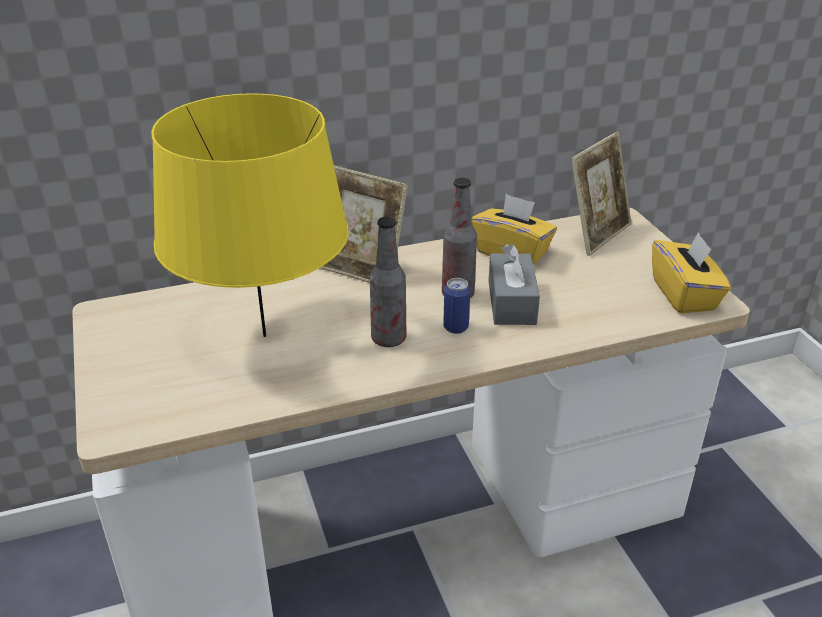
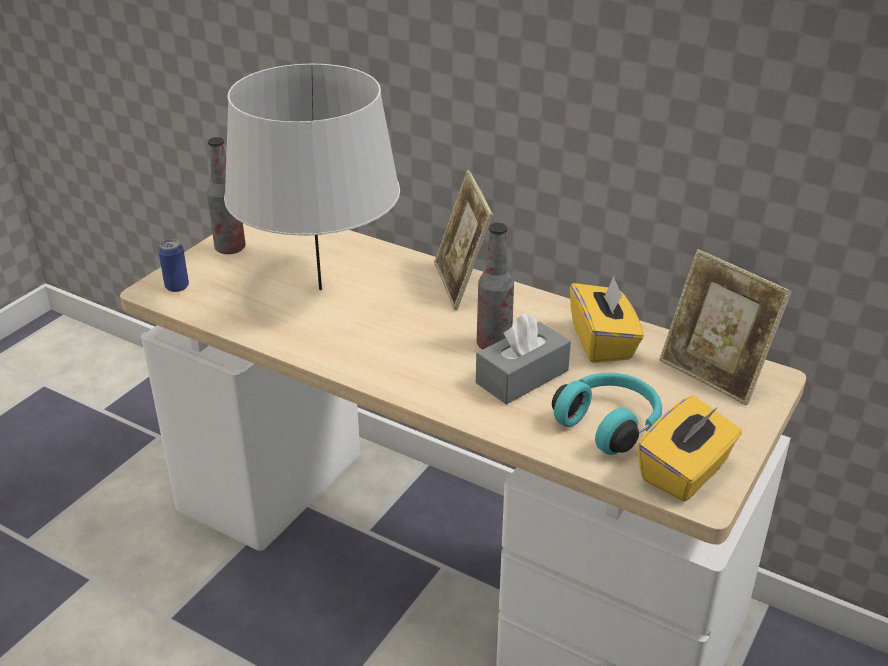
camera: 50 degrees right, 0 degrees up
(265, 336) = (320, 289): yellow table lamp -> grey table lamp
(388, 339) = (386, 342): bottle -> bottle (230, 248)
(455, 327) = (445, 366): can -> can (177, 286)
(596, 234) = (713, 375): picture frame -> picture frame turned 45 degrees clockwise
(606, 296) = (610, 424): none -> turquoise headphones

